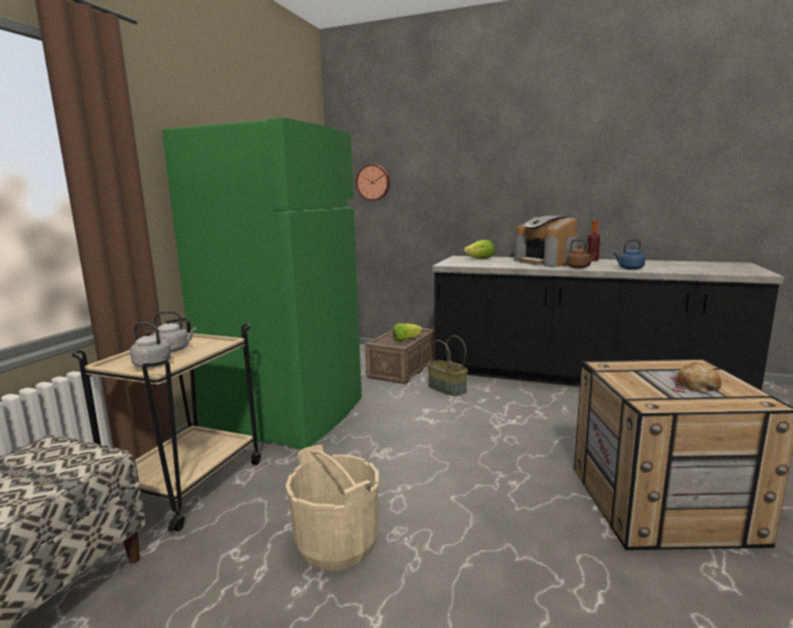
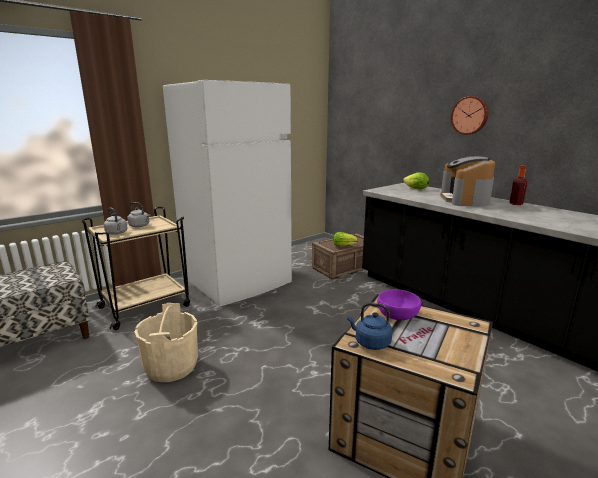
camera: 30 degrees right, 5 degrees up
(287, 413) = (237, 280): green fridge -> white fridge
(373, 182) = (355, 115): wall clock -> wall clock (470, 115)
(446, 389) = (356, 291): basket -> none
(579, 267) = (479, 210): brown kettle -> none
(629, 268) = (526, 219): blue kettle -> blue kettle (370, 343)
(634, 373) = (398, 315): none -> purple bowl
(697, 386) = (427, 342): bread -> none

